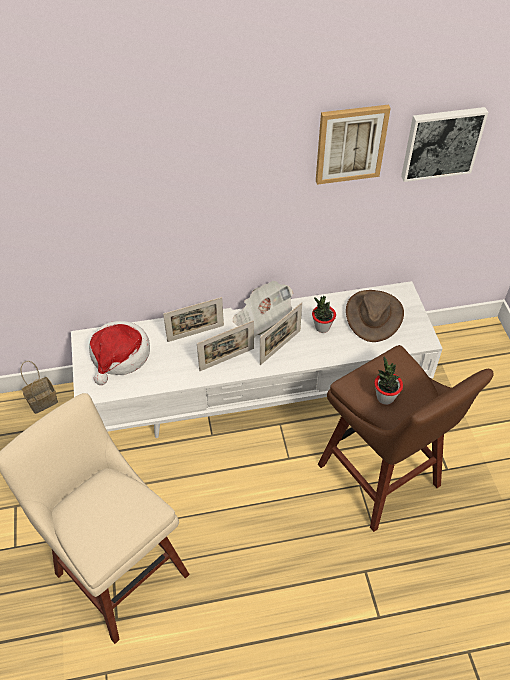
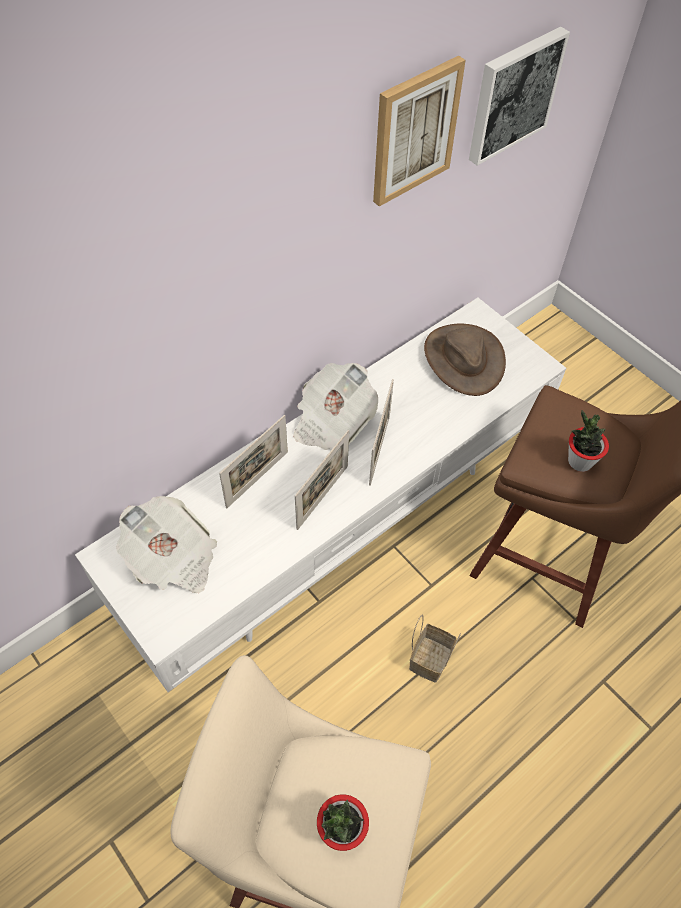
camera: 30 degrees left, 5 degrees up
(43, 400) = (55, 666): basket -> basket (429, 657)
(120, 356) = (172, 558): hat -> newspaper
(322, 327) = (413, 400): potted plant -> potted plant (341, 830)

